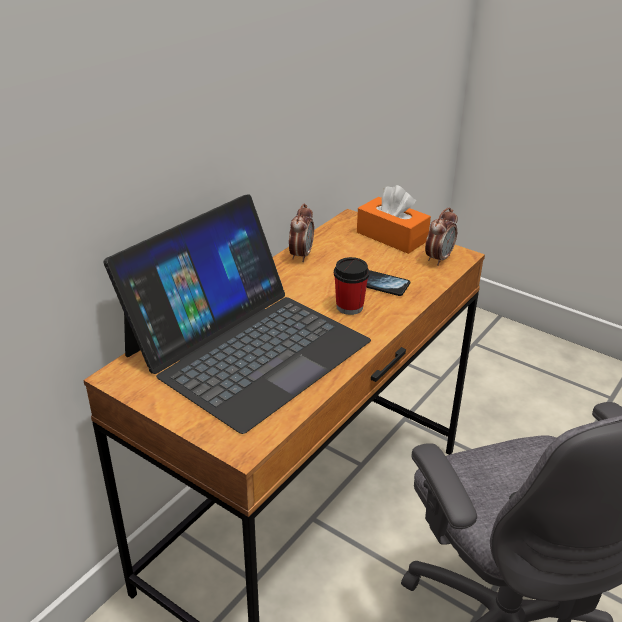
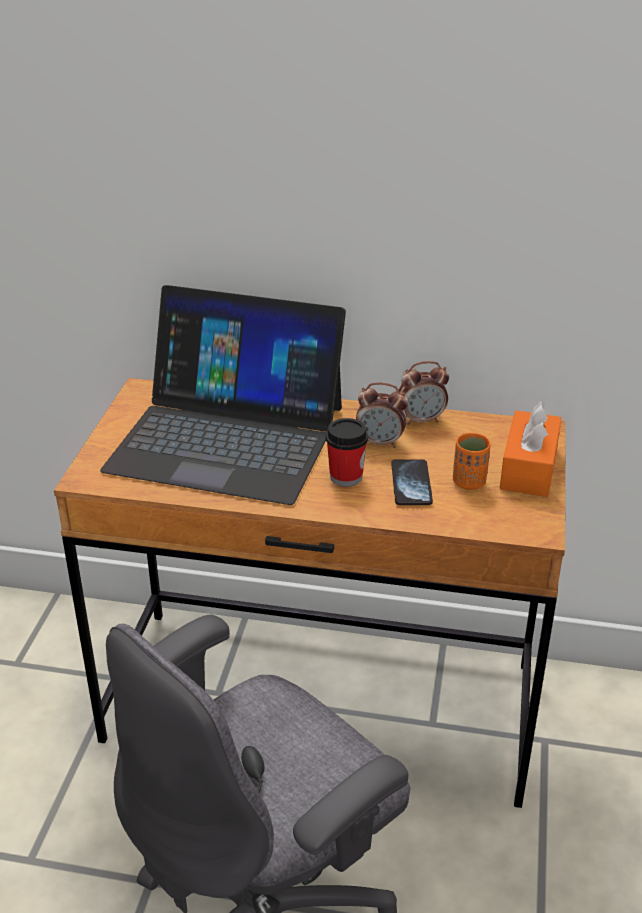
camera: 65 degrees right, 0 degrees up
(392, 261) = (469, 482): none -> orange cup
(439, 258) = (512, 515): alarm clock -> alarm clock (380, 442)

